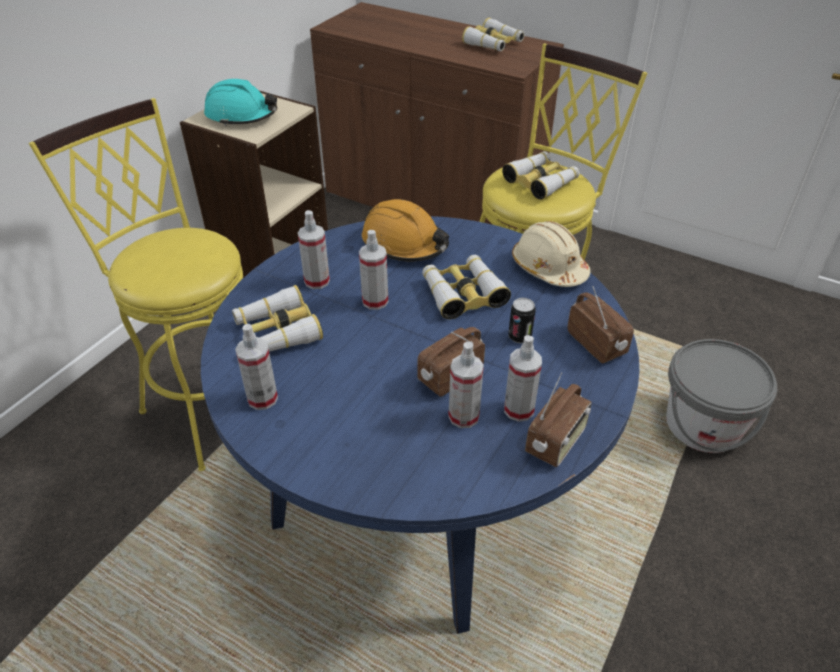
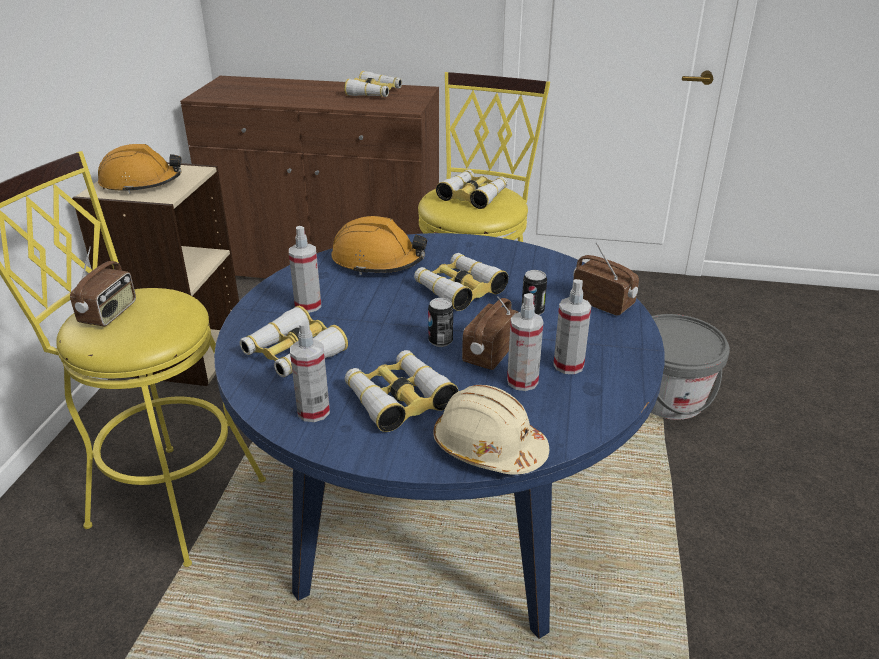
camera: 20 degrees left, 10 degrees down
(241, 116) = (141, 183): turquoise hard hat -> orange hard hat
(341, 404) = (398, 398): none -> binoculars
(375, 301) = (378, 310): spray bottle -> none
(413, 350) = (440, 341): none -> can
(548, 268) = (524, 256): beige hard hat -> beige hard hat (488, 448)
(556, 442) = (617, 382): radio -> radio (109, 314)

